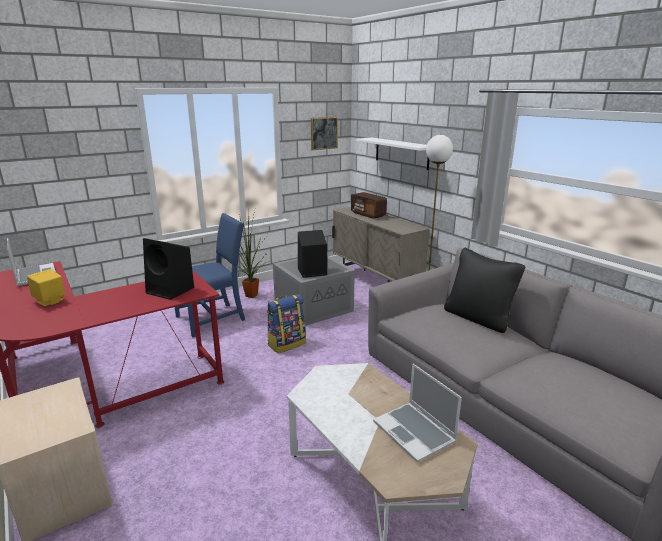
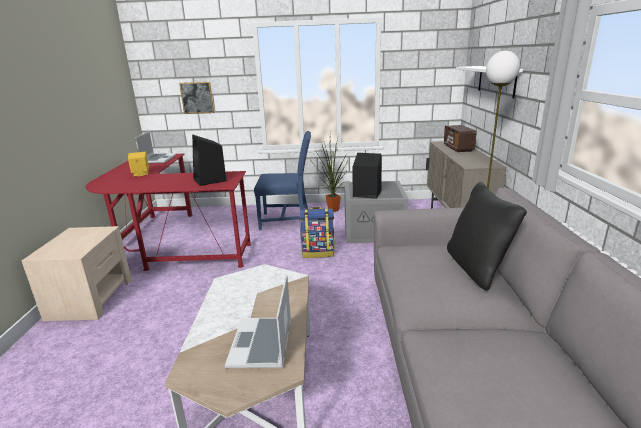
camera: 35 degrees right, 0 degrees up
(323, 133) = (431, 63): picture -> picture (197, 97)

